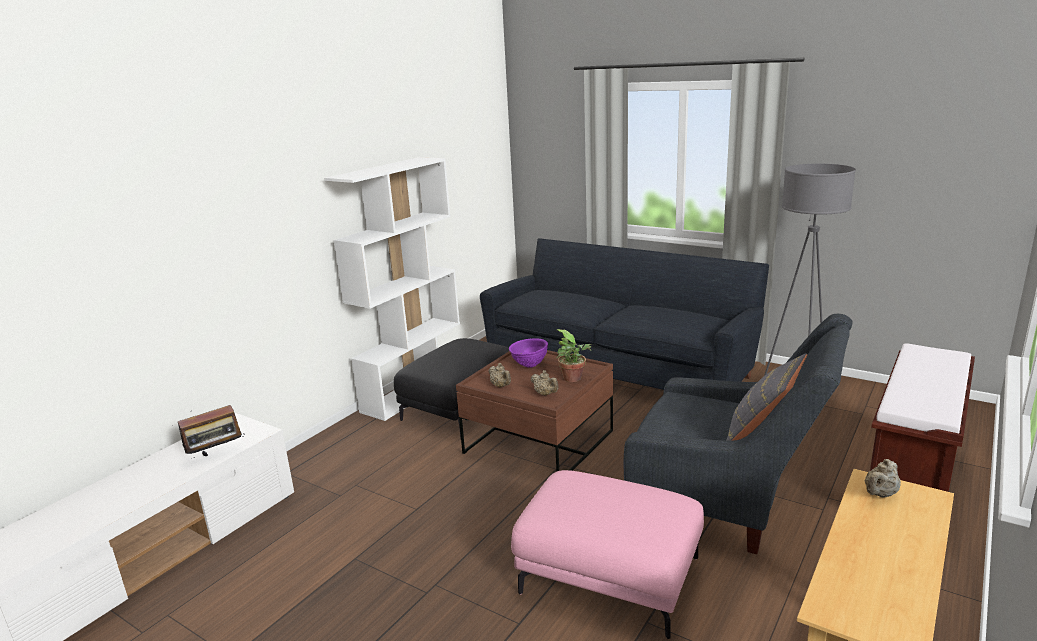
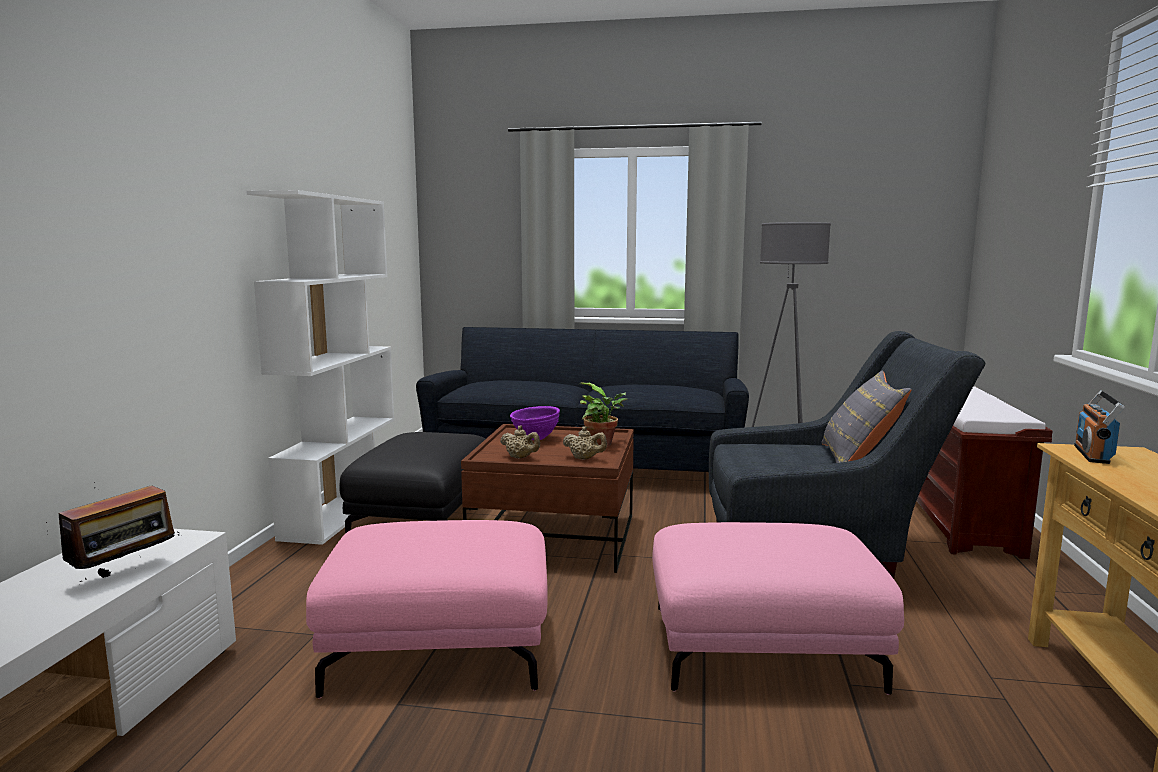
camera: 25 degrees left, 10 degrees down
(403, 522) = (440, 647): none -> pink ottoman
(880, 494) = (1092, 454): beige teapot -> radio

